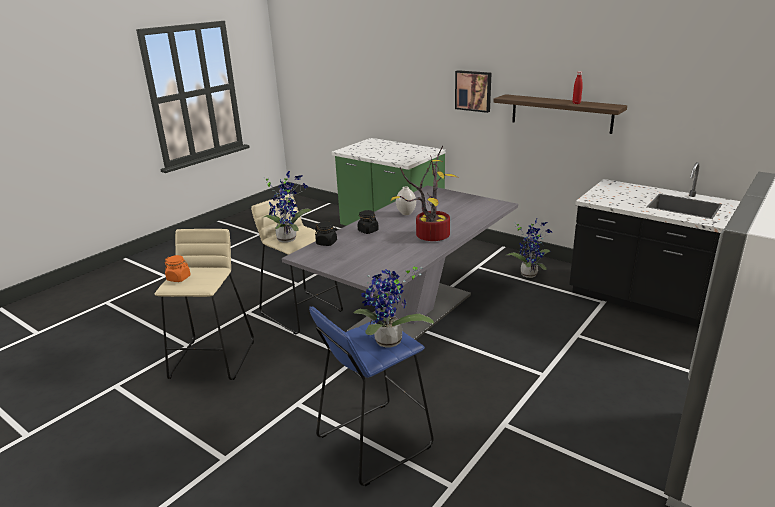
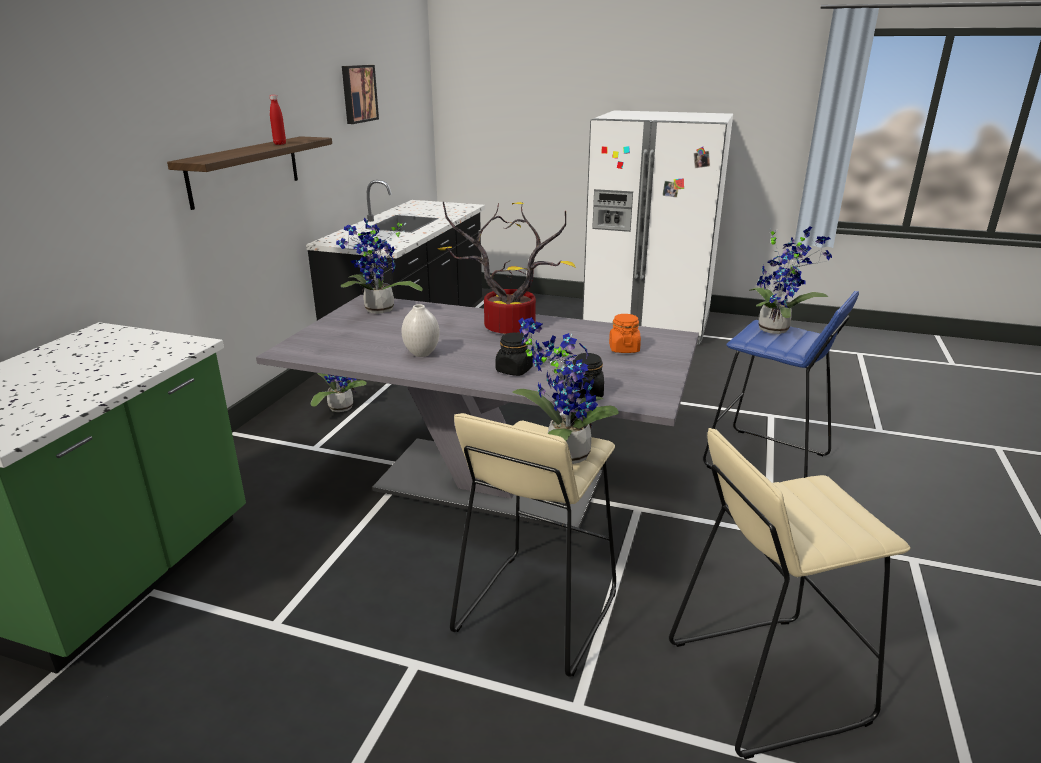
camera: 110 degrees left, 0 degrees up
(179, 278) = (839, 527): orange jar -> orange jar (624, 349)
(473, 91) = (111, 171): picture -> picture (358, 93)
(481, 206) = (378, 311): none -> potted plant

